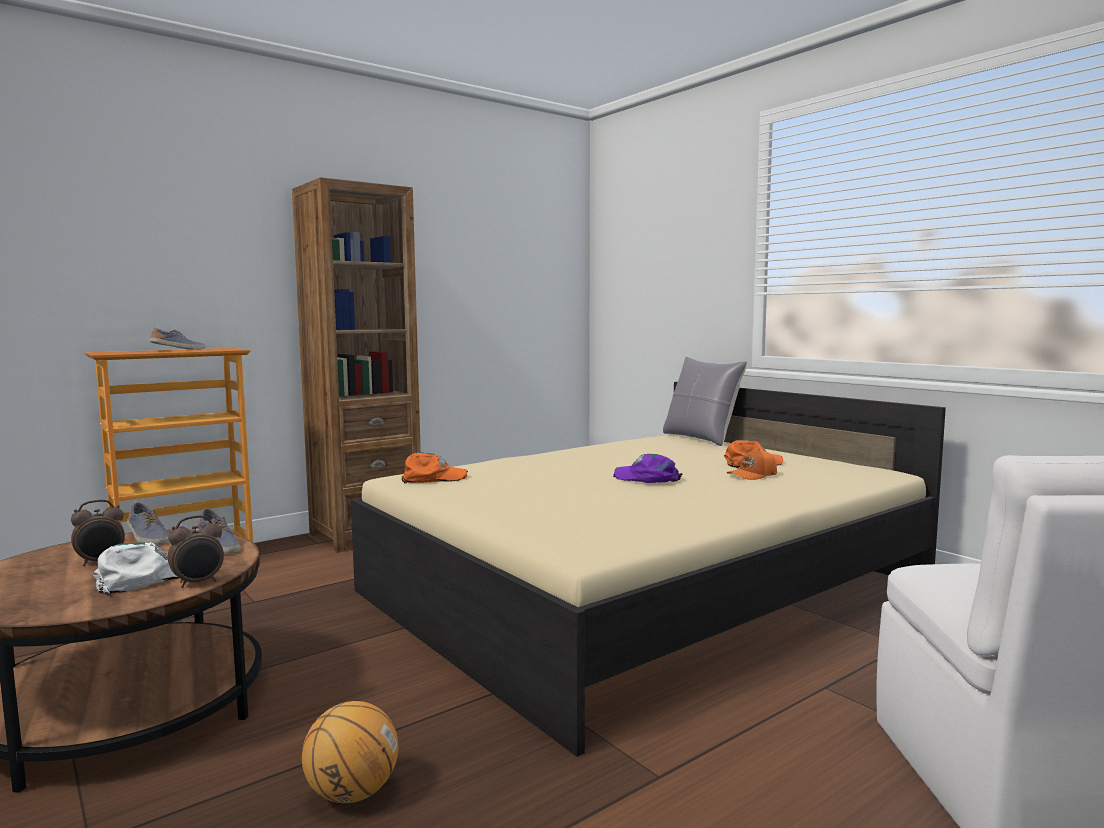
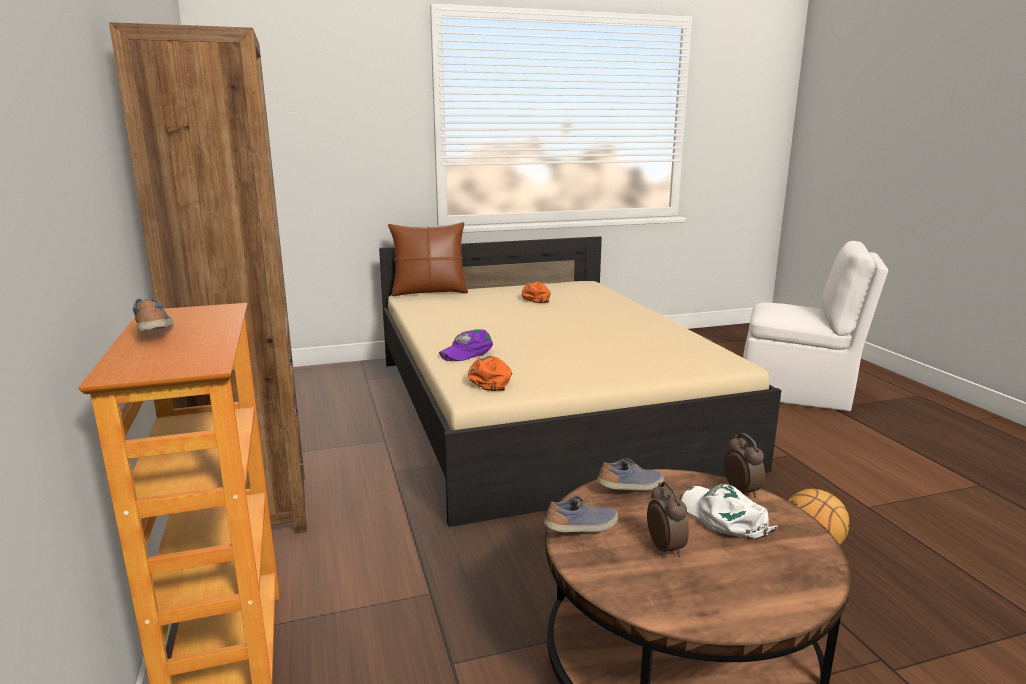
camera: 70 degrees left, 10 degrees up
(647, 478) = (559, 323): purple cap -> purple cap (466, 352)
(701, 438) = (429, 292): grey pillow -> brown pillow
(753, 475) = (570, 303): orange cap -> none

